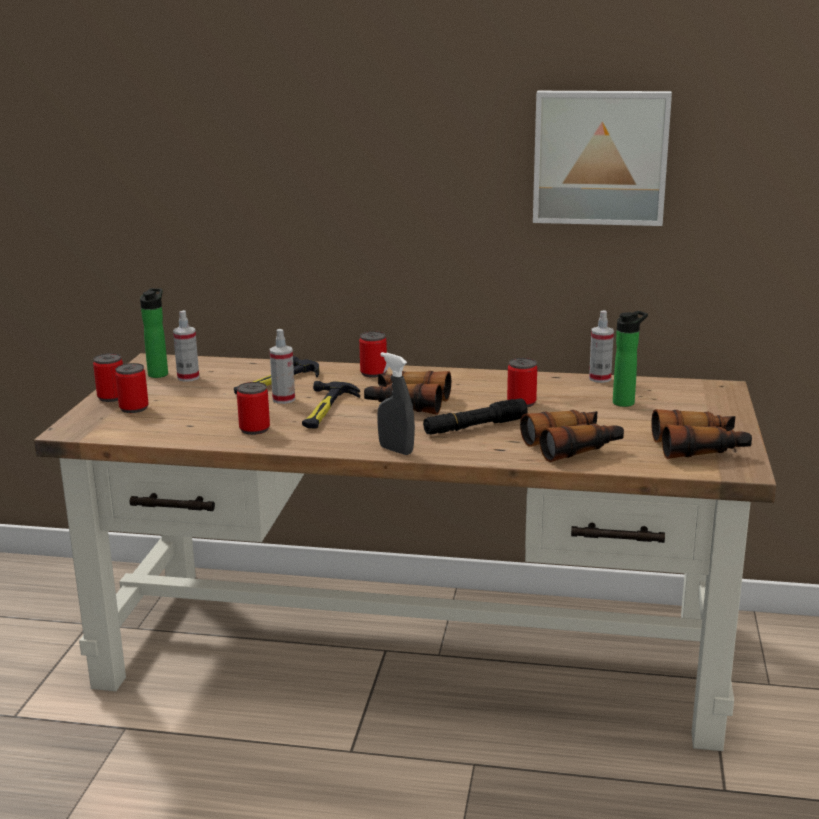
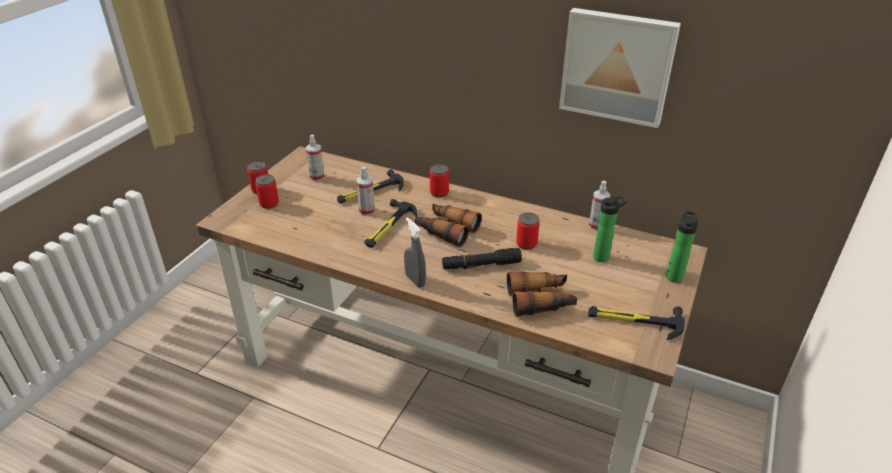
camera: 15 degrees right, 15 degrees up
(159, 373) = (301, 170): bottle -> bottle (674, 275)
(254, 429) = (333, 240): can -> none
(700, 448) = (635, 321): binoculars -> hammer

